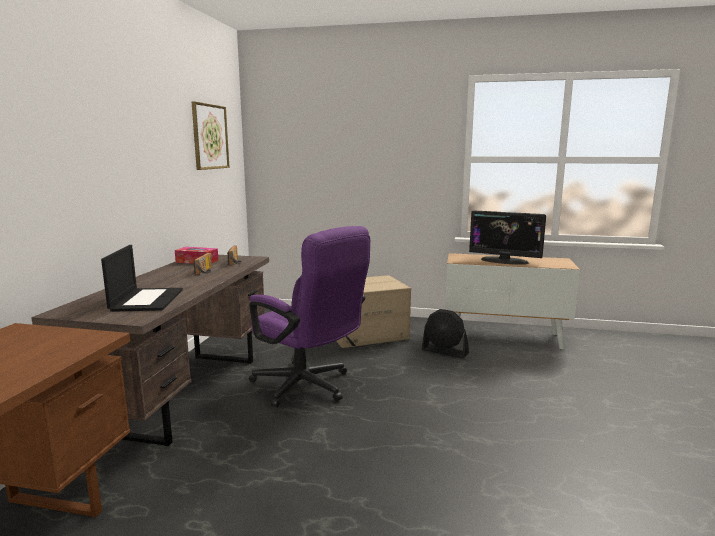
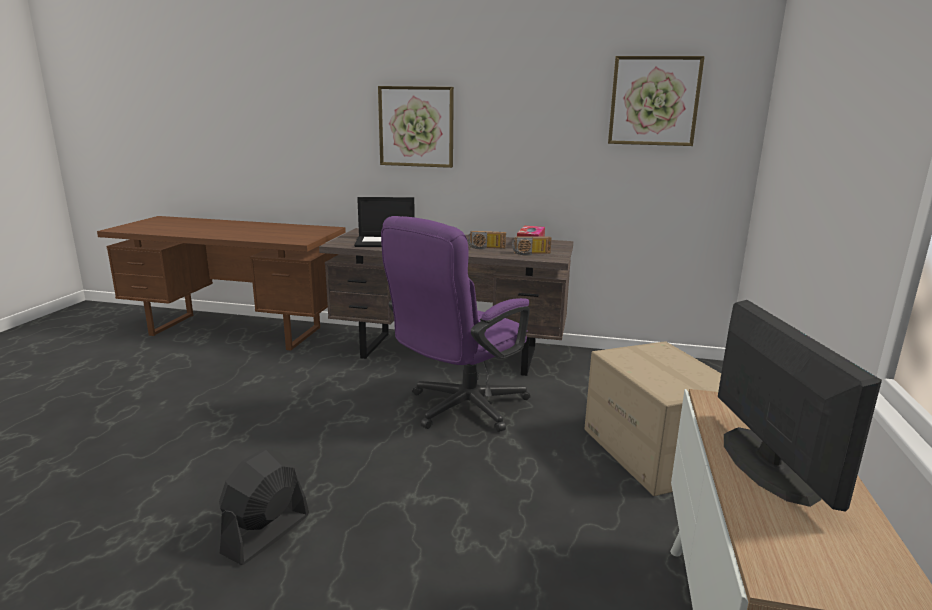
camera: 90 degrees right, 5 degrees up
(74, 166) = (416, 126): none -> picture
(445, 351) = (605, 534): black fan -> black fan (266, 534)
(504, 261) = (767, 463): monitor -> monitor turned 150 degrees clockwise

